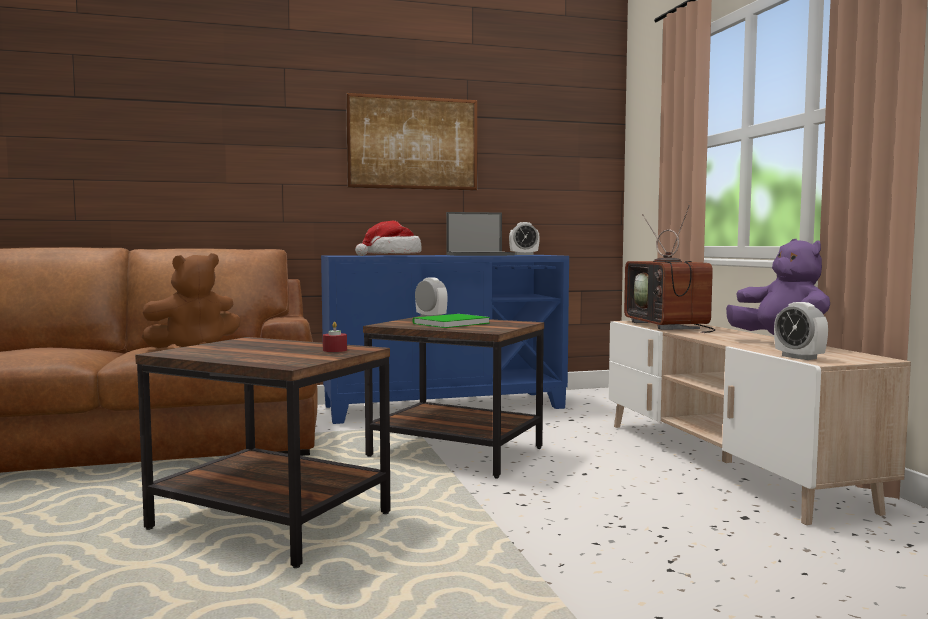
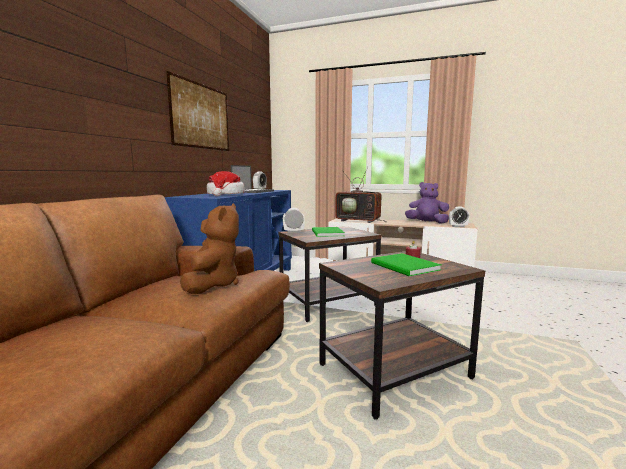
camera: 55 degrees left, 5 degrees up
(264, 352) = (405, 267): none -> green book

